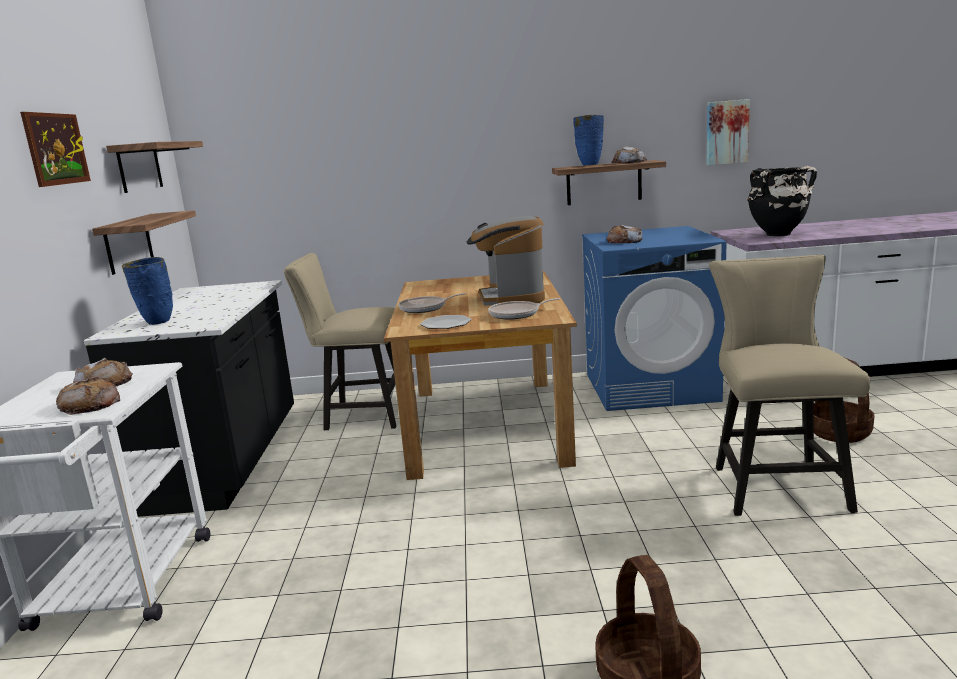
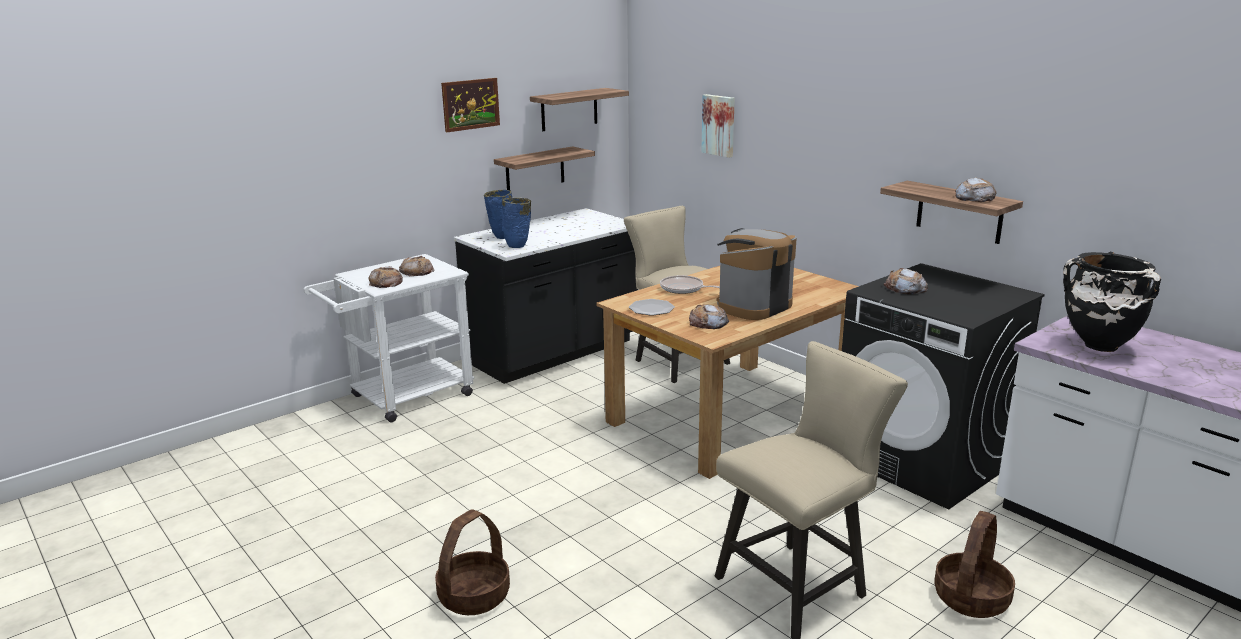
camera: 50 degrees right, 5 degrees up
(517, 314) = (708, 323): frying pan -> bread
(590, 165) = (937, 189): blue vase -> blue vase (518, 246)
(651, 387) = (923, 460): blue washing machine -> black washing machine
(726, 132) = (1124, 189): picture -> picture (719, 125)

